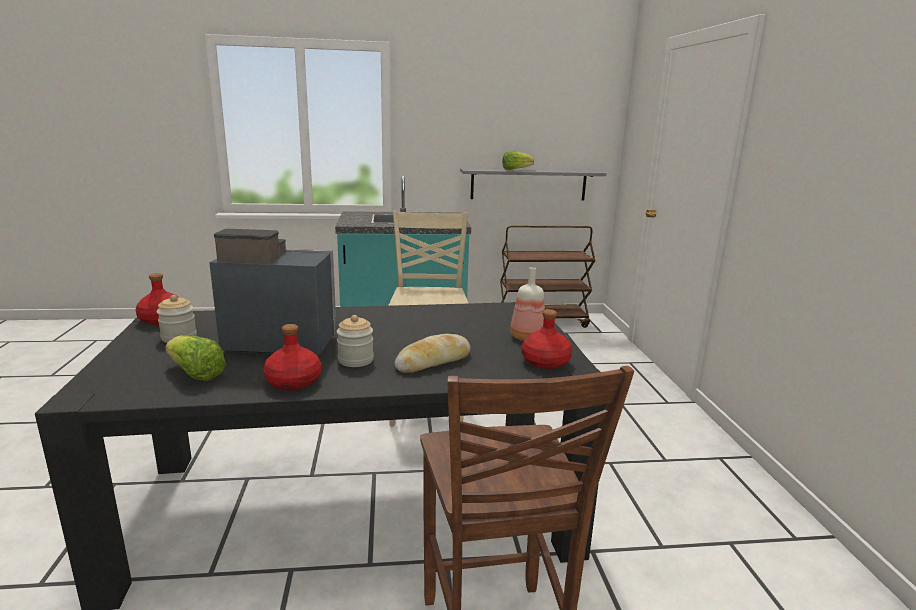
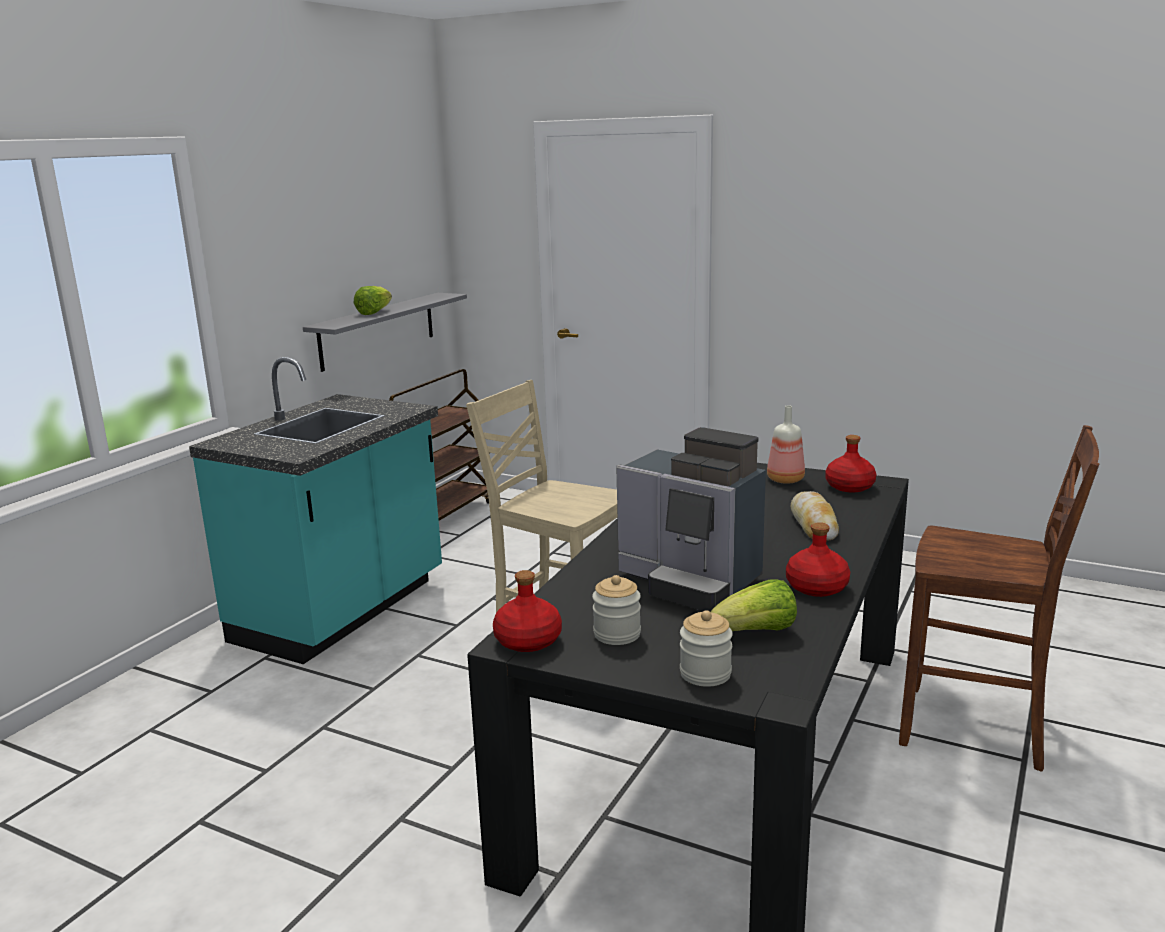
camera: 55 degrees left, 0 degrees up
(278, 342) = (690, 581): coffee machine -> coffee machine turned 90 degrees counterclockwise
(355, 360) = (782, 553): jar -> jar (705, 674)

